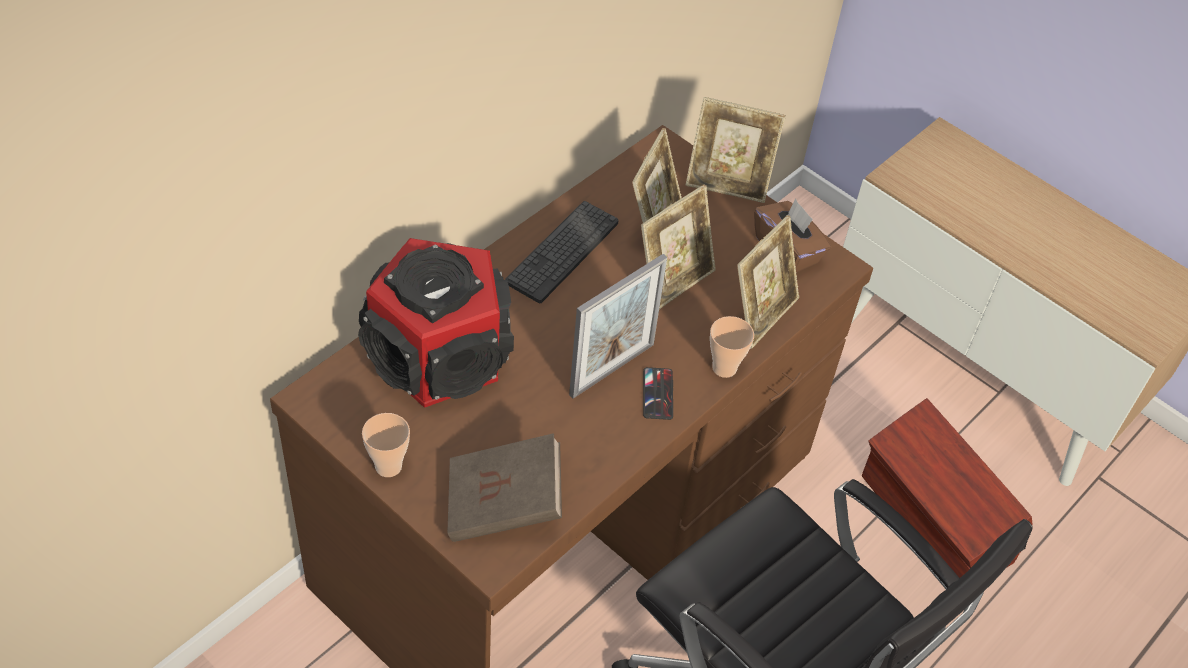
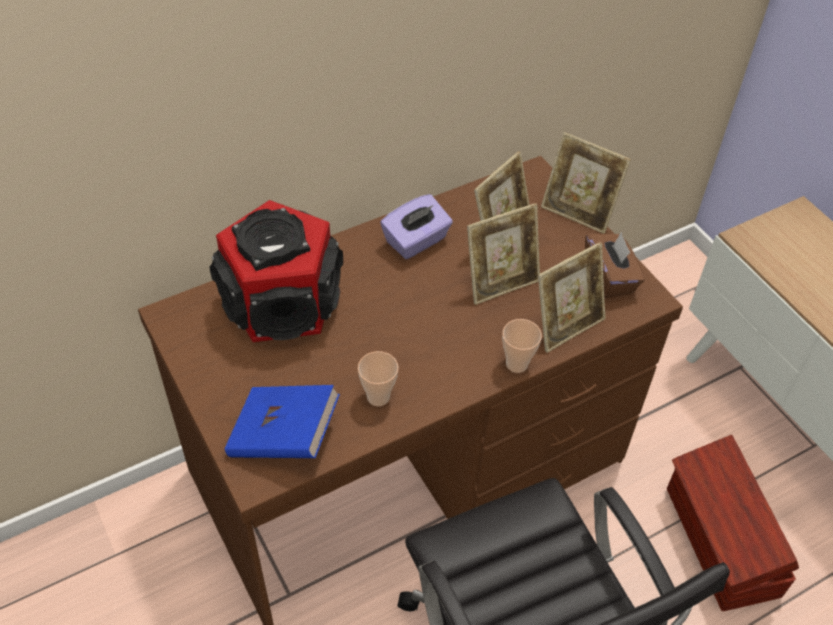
camera: 20 degrees right, 0 degrees up
(388, 466) = (205, 383): cup -> cup (378, 397)
(504, 505) = (284, 437): brown book -> blue book
(562, 252) = (416, 241): keyboard -> purple tissue box
(612, 369) = (419, 345): picture frame -> none
(658, 394) = (450, 373): phone -> none

